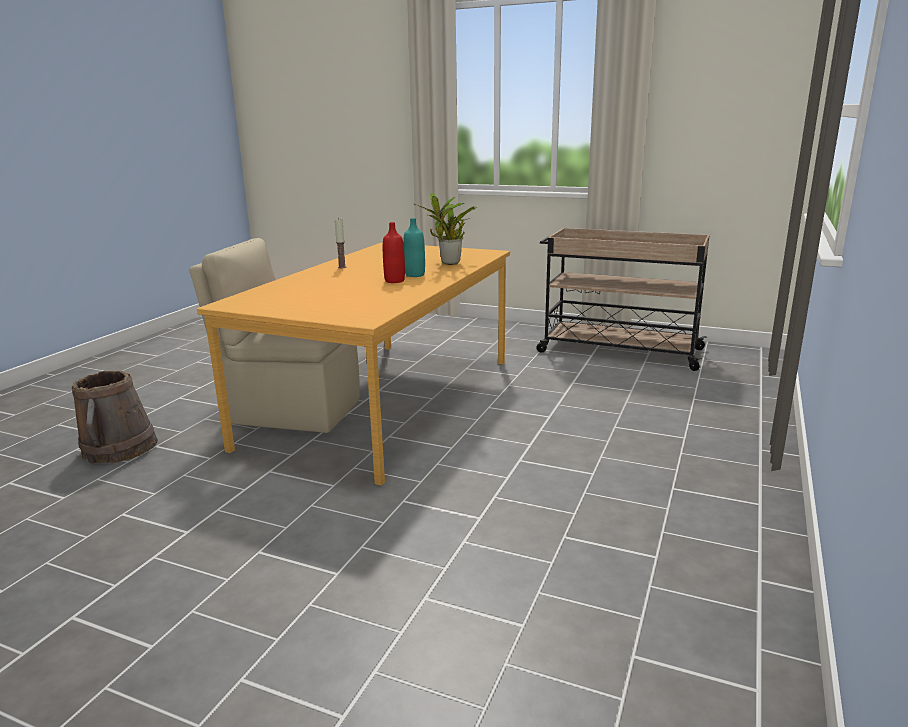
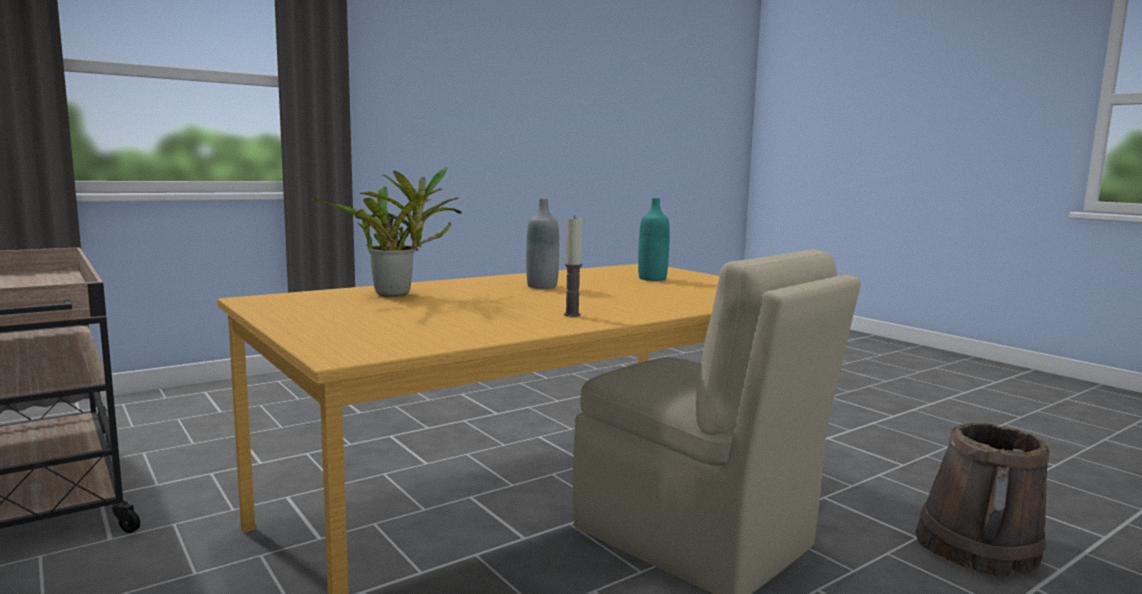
camera: 150 degrees left, 10 degrees down
(394, 281) = (542, 286): red bottle -> grey bottle
(415, 275) = (496, 288): turquoise bottle -> turquoise bottle (652, 278)

